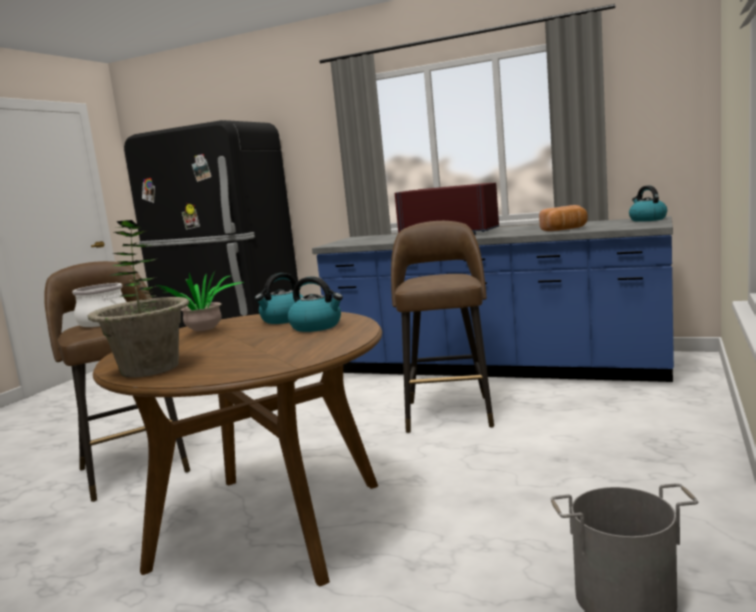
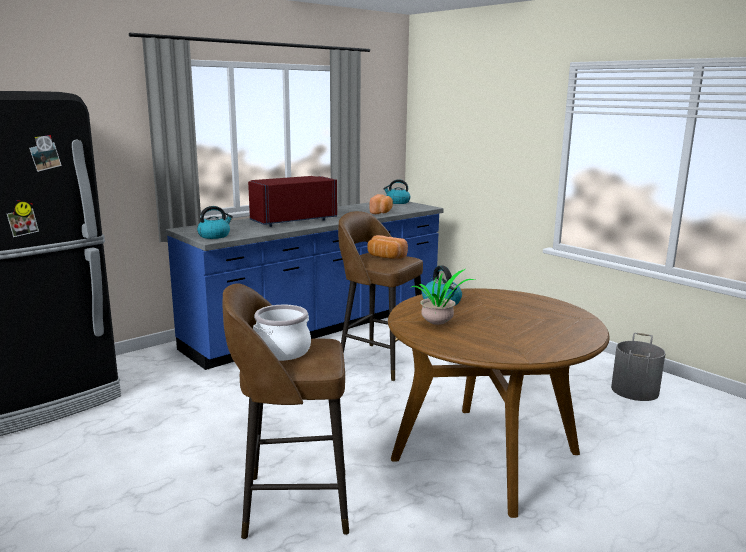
camera: 65 degrees left, 5 degrees up
(150, 369) = (540, 347): potted plant -> none
(317, 326) = (487, 300): kettle -> kettle (214, 236)
(439, 278) = (385, 257): none -> bread

